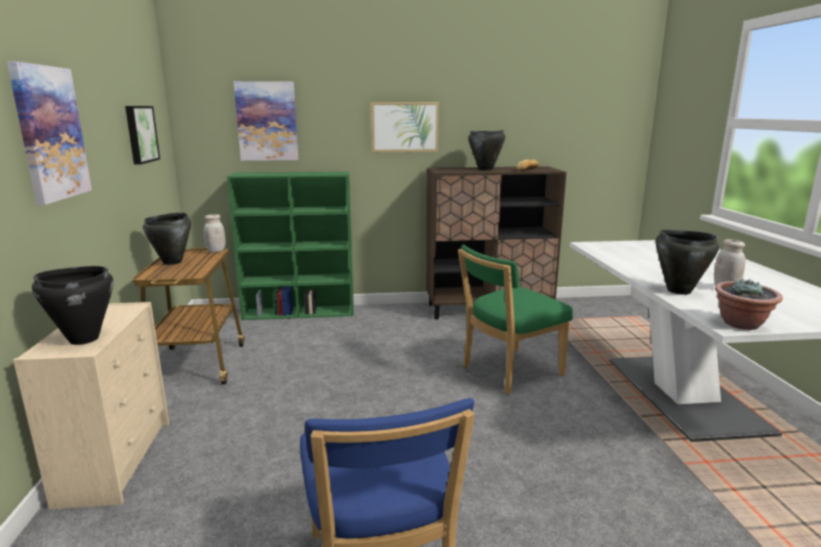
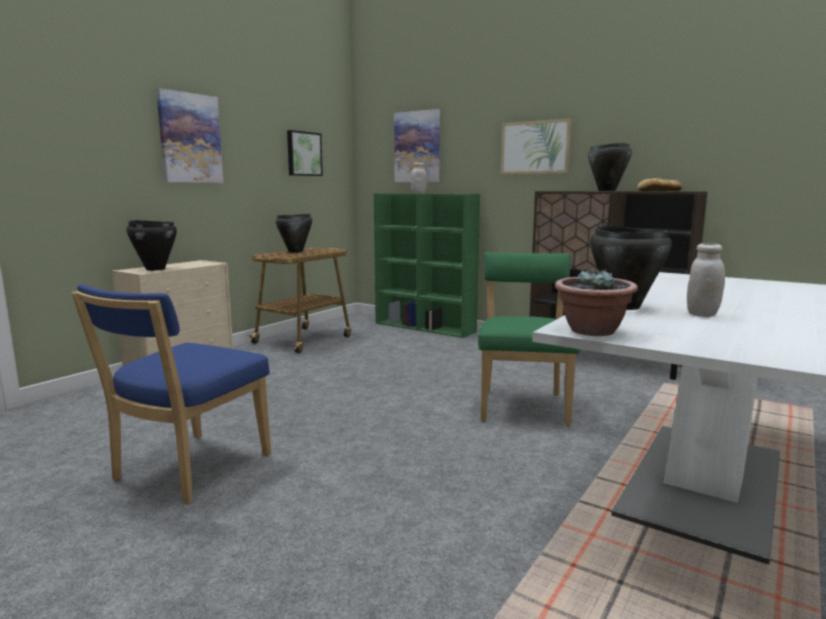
camera: 40 degrees right, 5 degrees down
(216, 251) = (335, 250): white jar -> white jar (419, 193)
(508, 372) = (523, 405): green chair -> green chair turned 90 degrees clockwise

